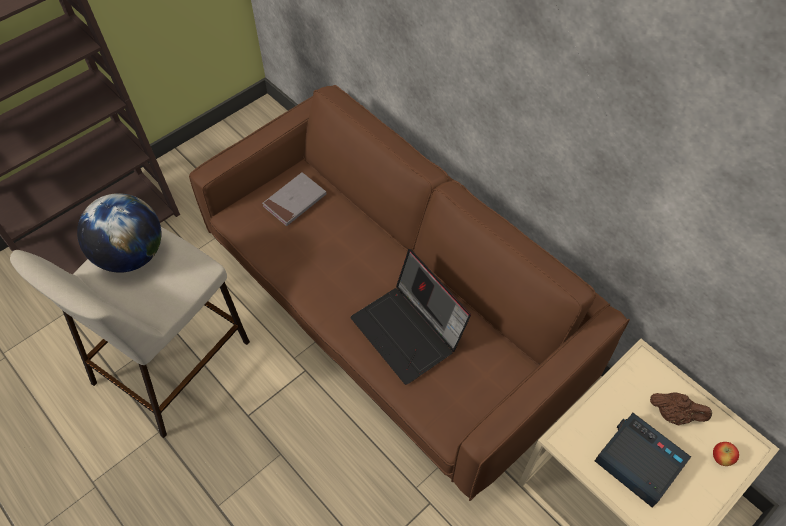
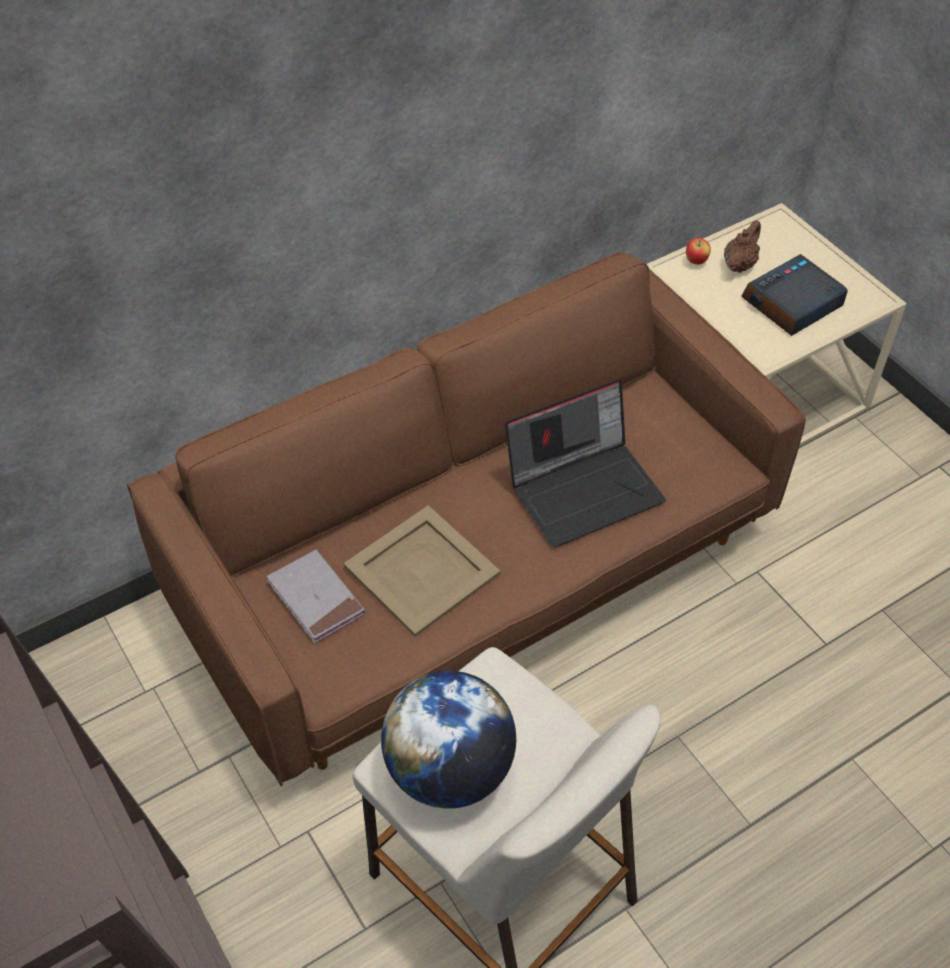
camera: 80 degrees left, 5 degrees down
(322, 248) = (420, 570): none -> beige tray
(720, 458) = (790, 244): apple -> apple (696, 261)

